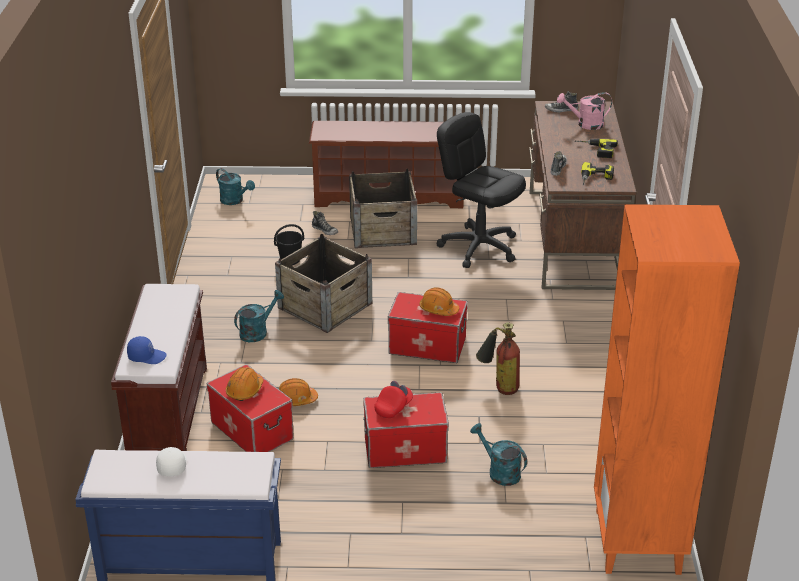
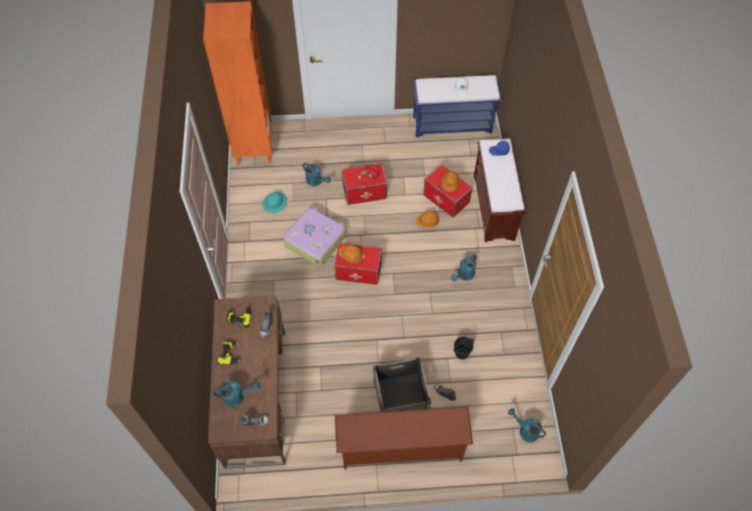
camera: 175 degrees right, 25 degrees up
(325, 305) = (427, 304): crate -> none
(479, 247) = (327, 380): black office chair -> none
(499, 386) = (315, 240): fire extinguisher -> suitcase
(577, 442) = (275, 203): none -> turquoise hard hat
(585, 124) = (237, 396): pink watering can -> turquoise watering can

